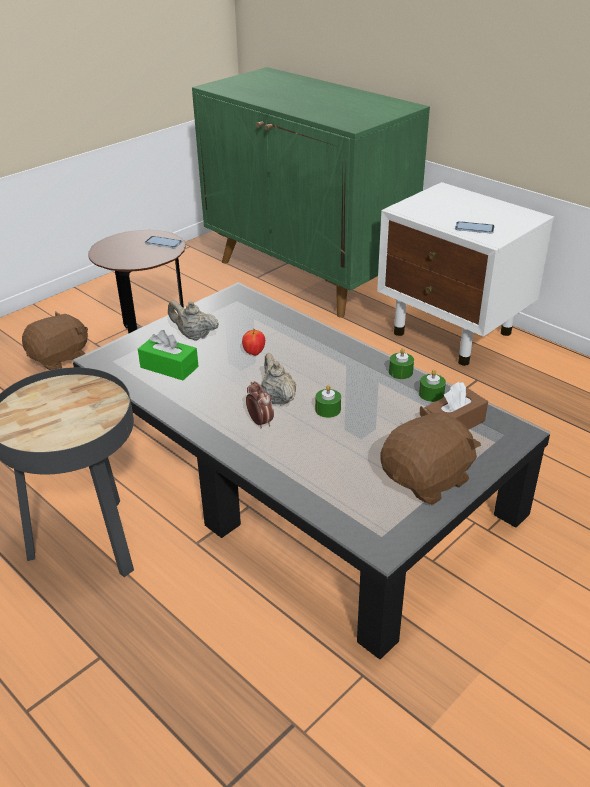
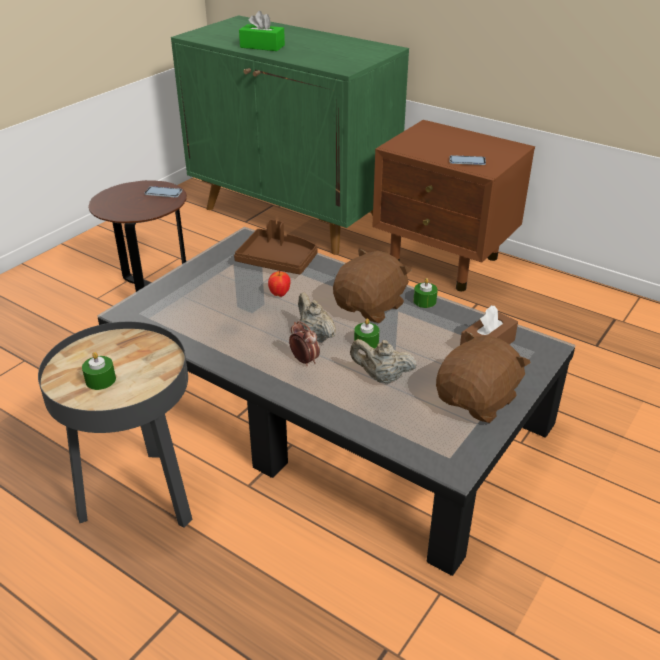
camera: 10 degrees left, 0 degrees up
(60, 359) = (64, 316): brown plush toy -> brown plush toy (371, 307)
(169, 367) = (199, 314): green tissue box -> green tissue box (262, 46)
(194, 336) = (215, 282): beige teapot -> beige teapot (381, 377)
(262, 319) = (278, 261): none -> brown tray
(431, 394) = (459, 319): green candle -> green candle (100, 380)
(454, 333) = (445, 262): white nightstand -> brown nightstand

